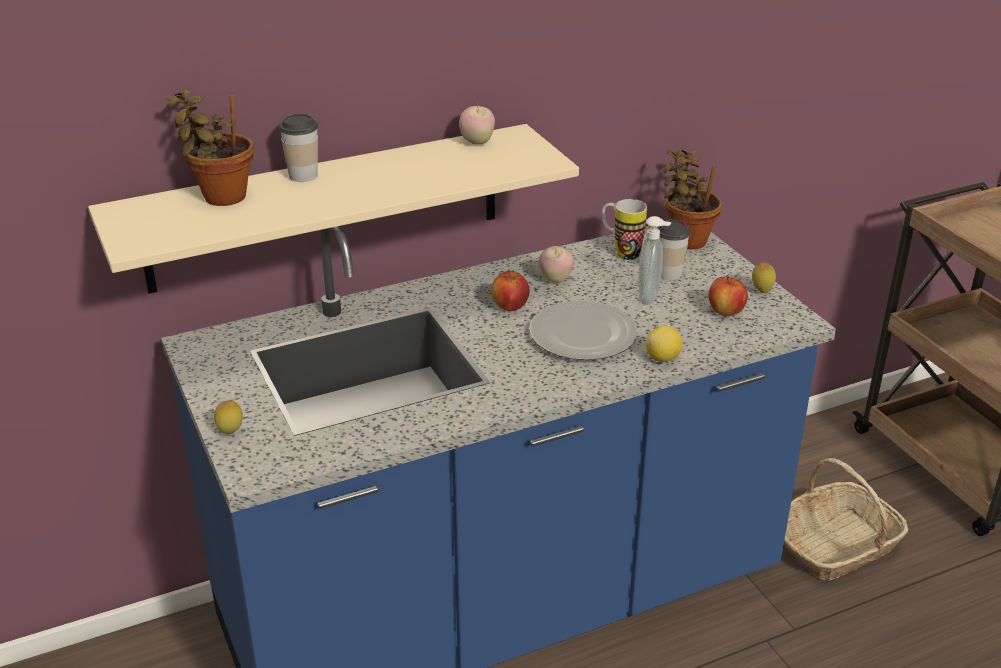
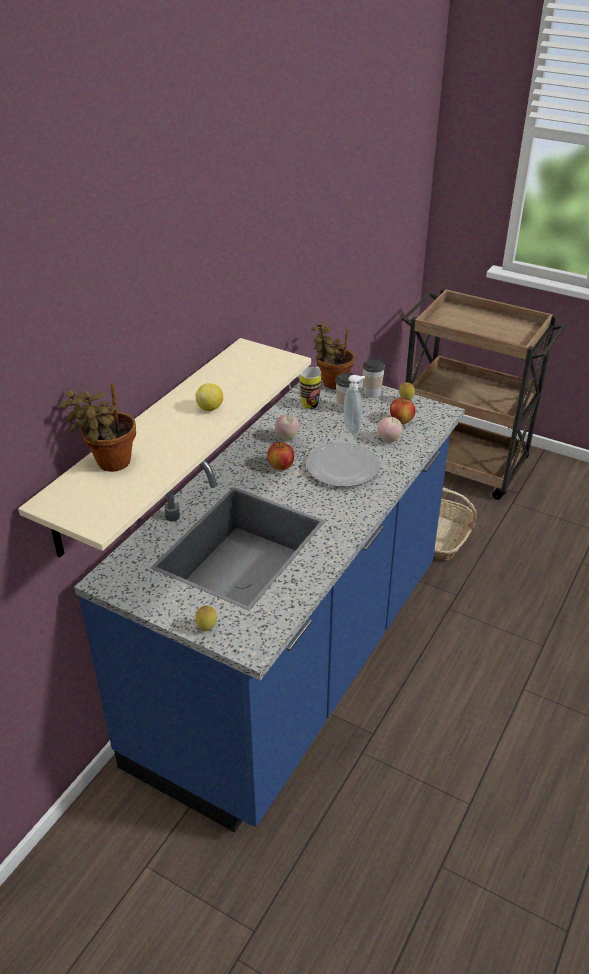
camera: 35 degrees left, 5 degrees up
(303, 175) = (147, 426): cup -> cup (372, 393)
(477, 142) = (228, 361): apple -> apple (388, 440)
(663, 358) = (401, 464): lemon -> lemon (210, 408)

